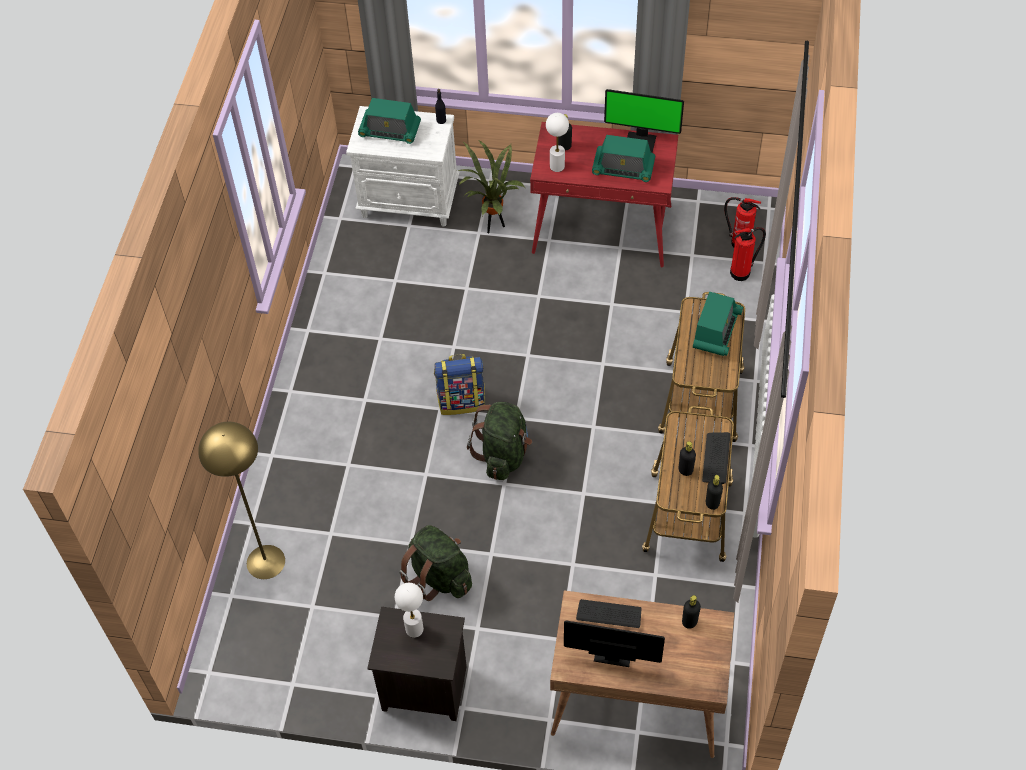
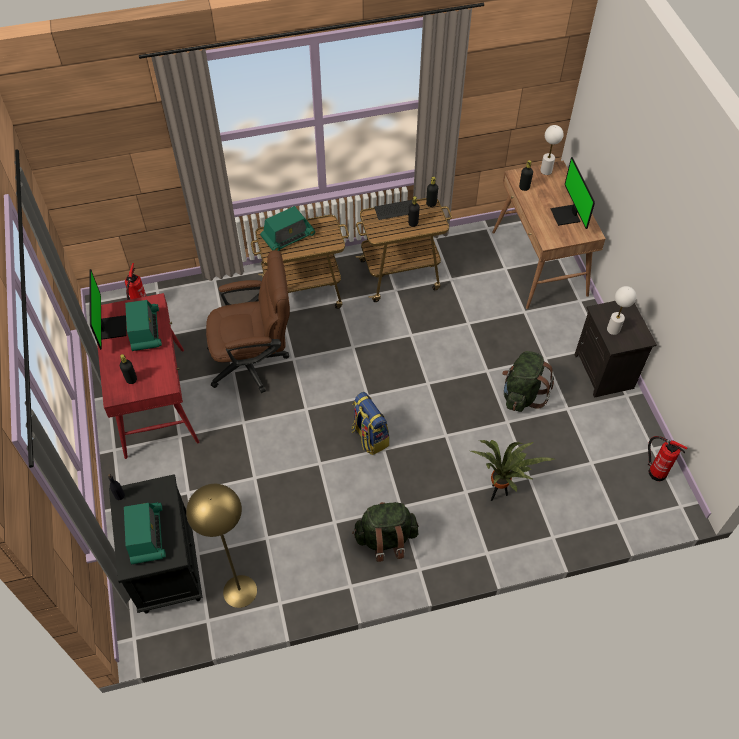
camera: 115 degrees left, 0 degrees up
(266, 562) = (577, 510): yellow floor lamp -> yellow floor lamp (240, 591)
(410, 201) = (166, 565): white nightstand -> black nightstand
(492, 226) = (177, 484): potted plant -> potted plant (498, 494)
(503, 454) = (403, 392): green backpack -> green backpack (385, 539)
(557, 166) = (157, 377): white table lamp -> white table lamp (546, 170)
(609, 614) = (544, 224): keyboard -> none
(615, 327) = (255, 361): none -> brown office chair
(716, 331) = (288, 237): radio -> radio turned 150 degrees clockwise
(742, 272) = (171, 300): fire extinguisher -> fire extinguisher (656, 471)

